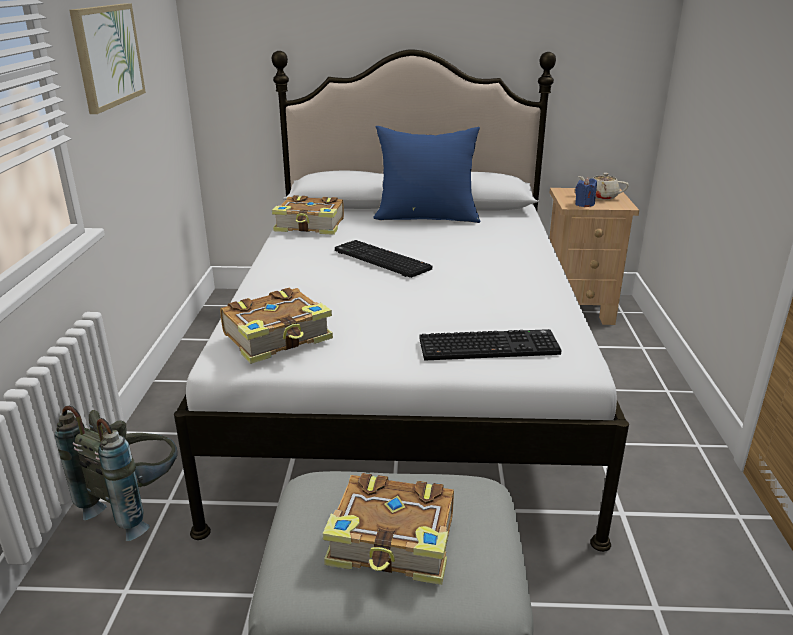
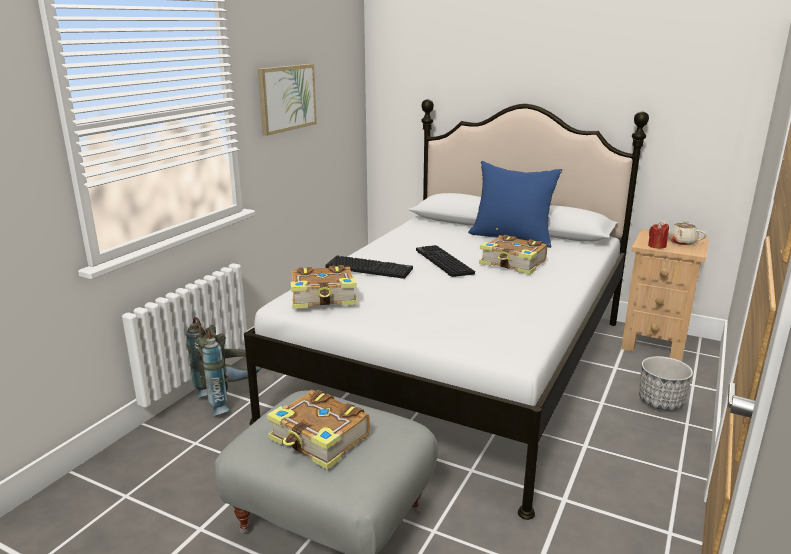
camera: 25 degrees right, 5 degrees down
(311, 226) = (417, 232): book -> book (513, 263)
(489, 346) = (462, 331): keyboard -> keyboard (370, 268)
(584, 204) = (656, 246): blue candle -> red candle
(629, 373) = (661, 402): none -> planter

